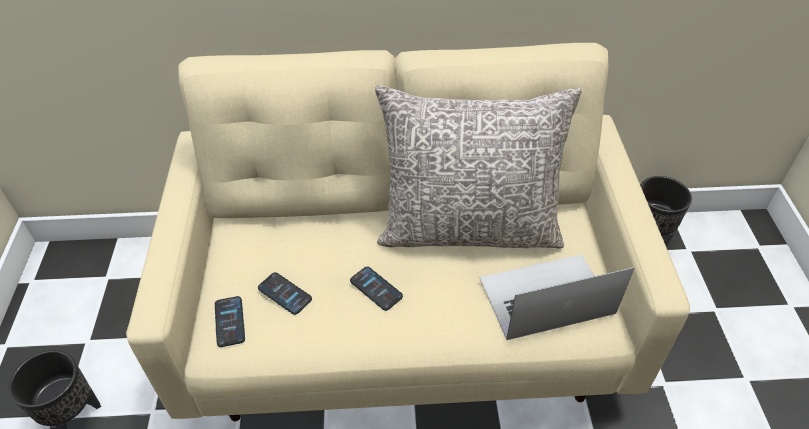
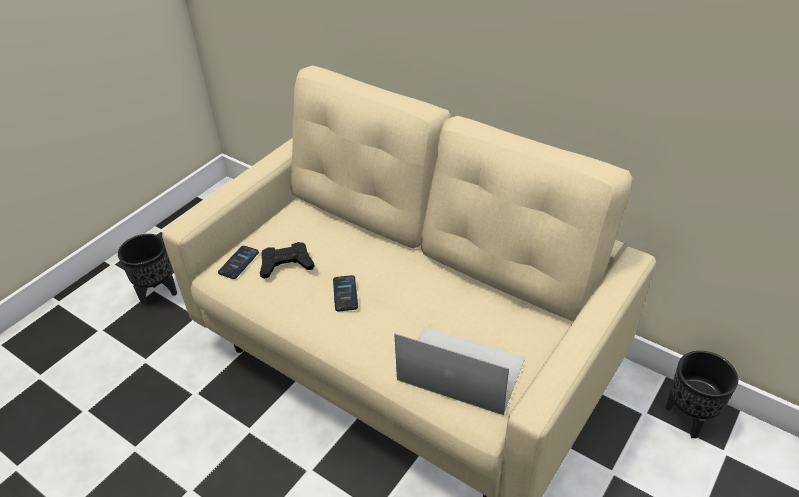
camera: 40 degrees right, 5 degrees down
(285, 294) = (286, 264): phone -> black game controller
(468, 228) = (455, 290): grey pillow -> none

